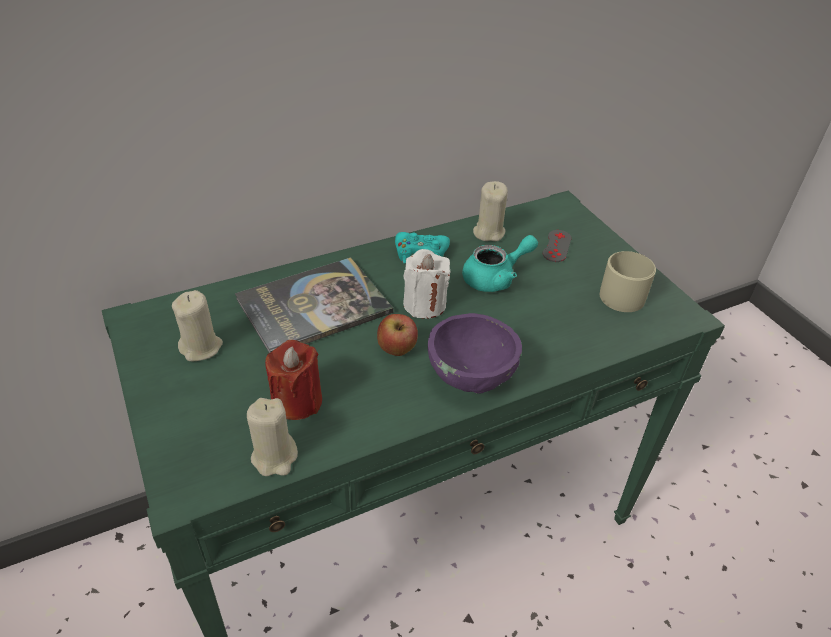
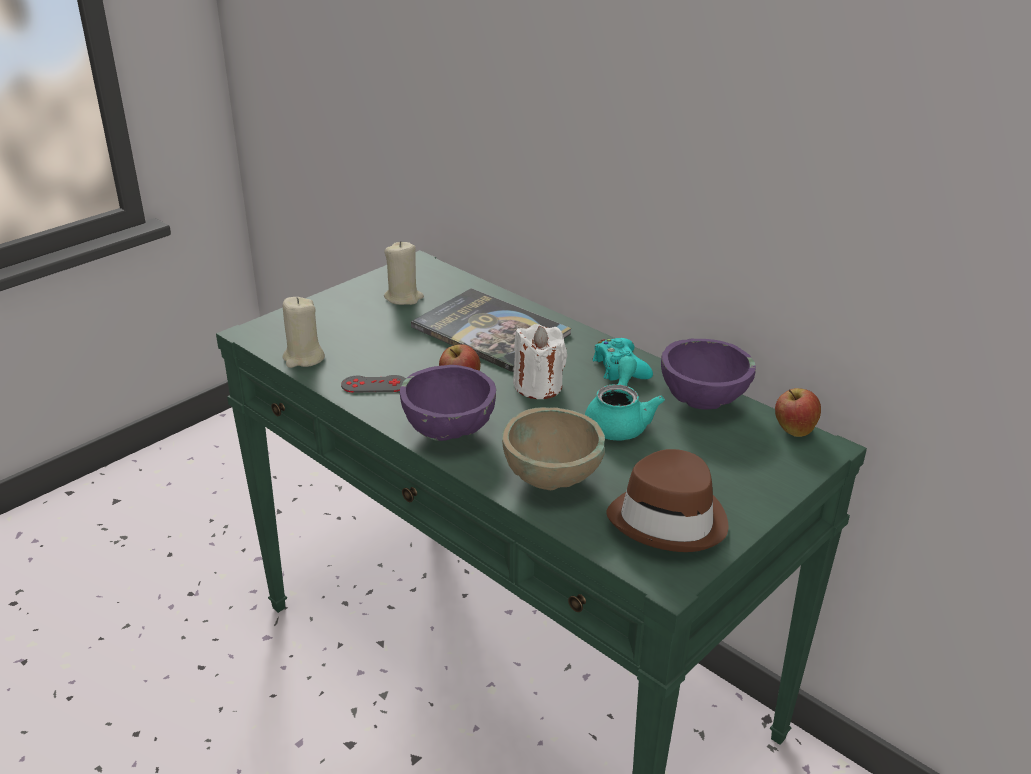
camera: 70 degrees right, 10 degrees down
(297, 401) = (367, 352): red candle -> none
(488, 232) = (702, 402): beige candle -> purple bowl
(495, 278) = (619, 421): turquoise teapot -> turquoise teapot turned 120 degrees counterclockwise
(540, 208) = (793, 431): none -> apple
(557, 246) = (723, 454): grey game controller -> grey game controller (374, 384)
(561, 337) = (551, 480): none -> beige bowl
(625, 294) = (670, 520): beige mug -> brown hat

